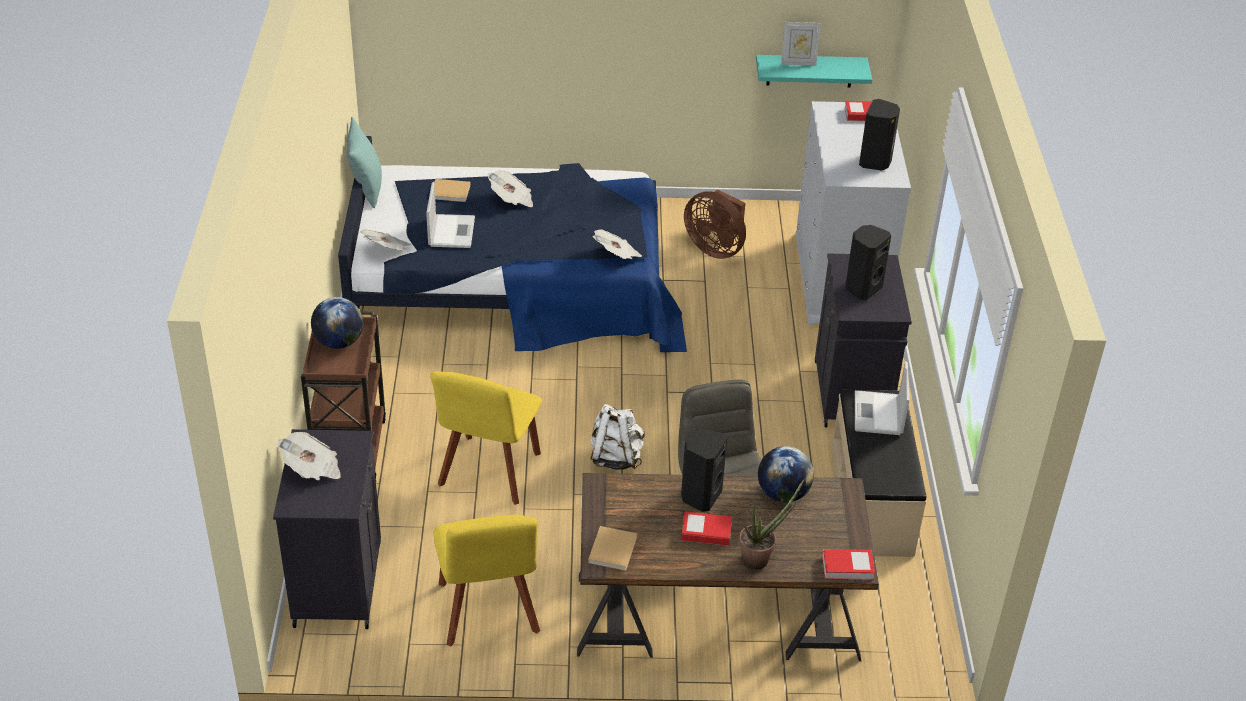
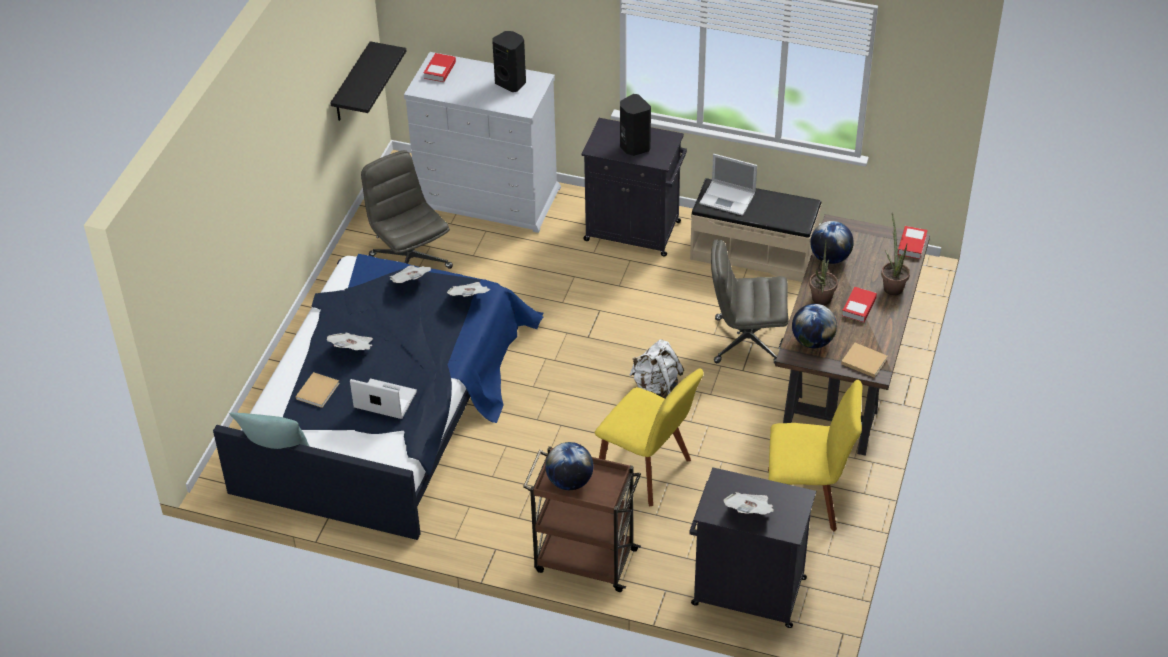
camera: 70 degrees left, 5 degrees up
(387, 250) = (391, 451): newspaper -> newspaper (411, 282)
(628, 499) = (812, 341): none -> globe
(700, 496) = (820, 301): black speaker -> potted plant
(715, 248) = (410, 261): brown fan -> grey office chair
(798, 63) = (358, 81): picture frame -> none
(810, 71) = (352, 84): turquoise shelf -> black shelf

